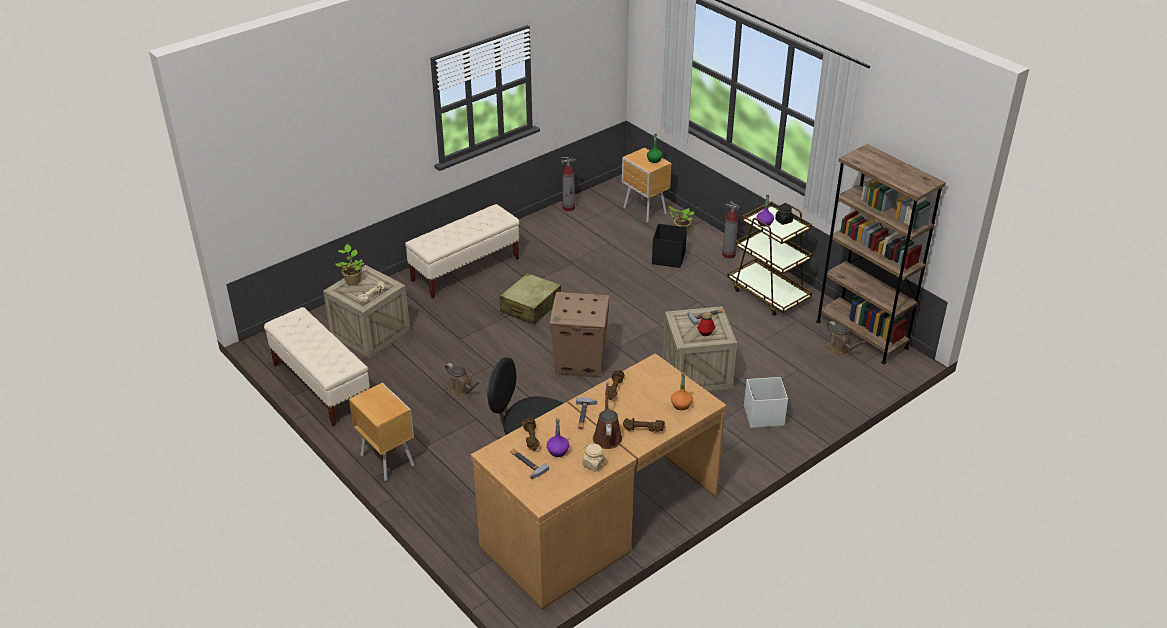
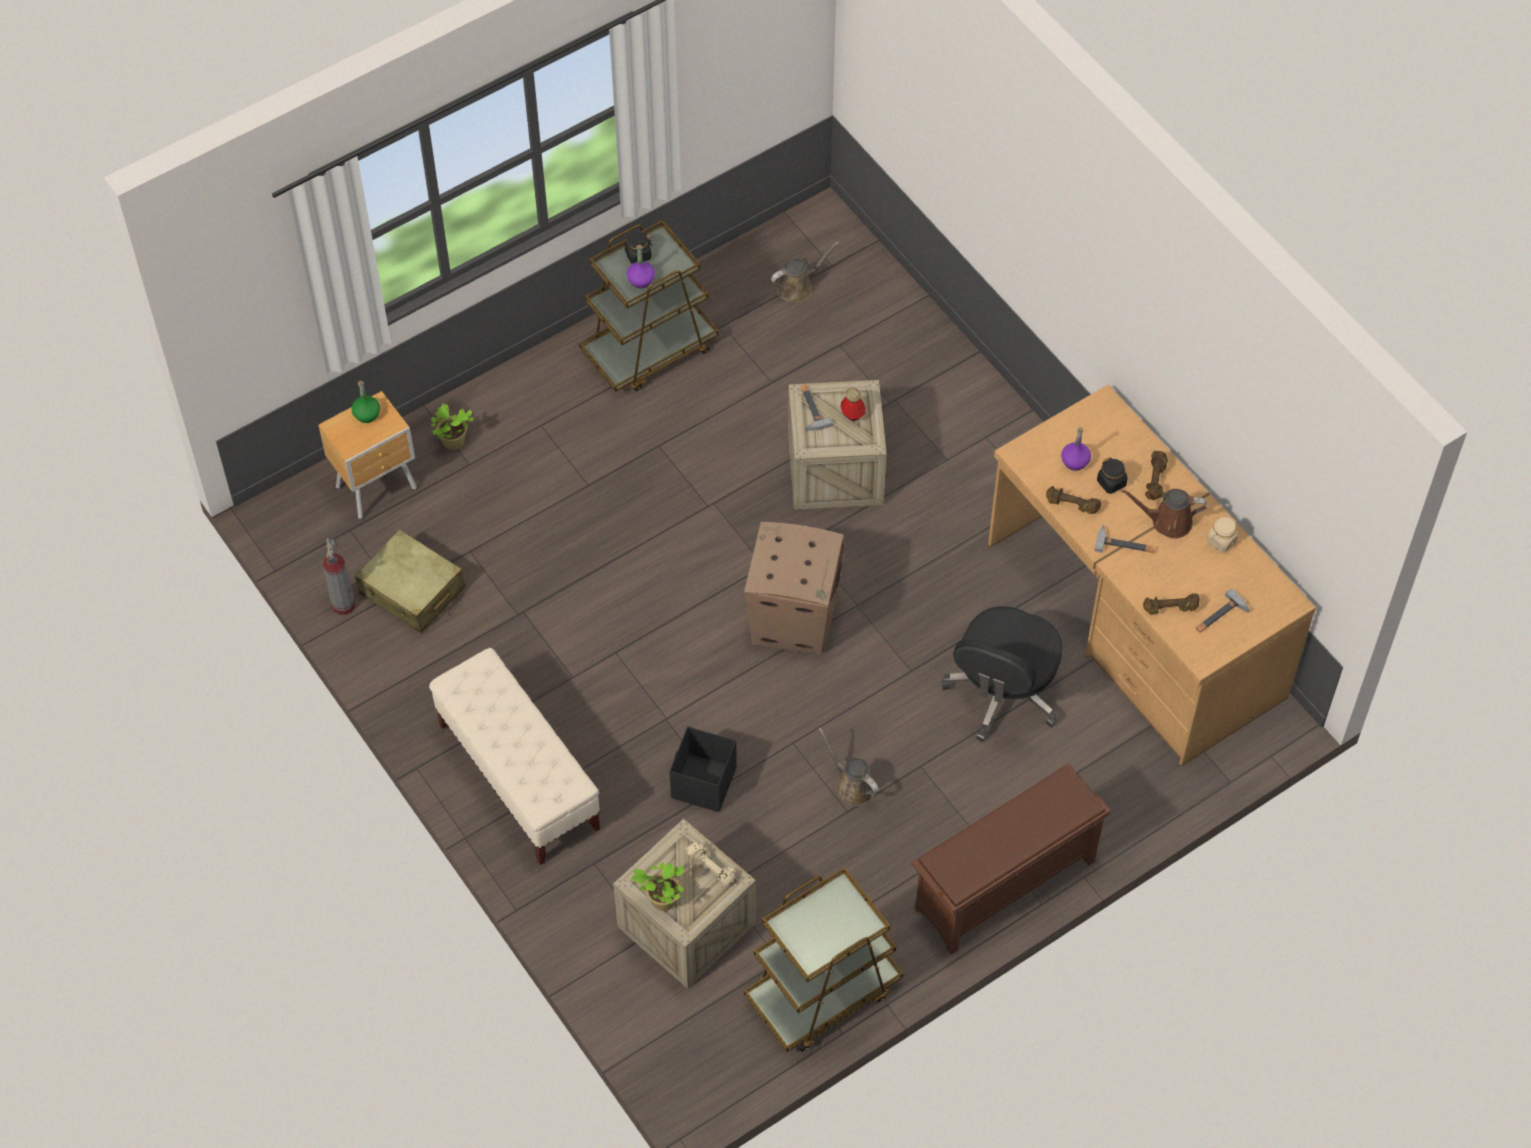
camera: 85 degrees left, 20 degrees up
(321, 386) = (822, 993): beige bench -> brown cart
(387, 459) = (1004, 887): brown nightstand -> brown shoe rack
(462, 391) = (852, 785): brown watering can -> brown watering can turned 90 degrees counterclockwise
(530, 307) = (642, 680): beige suitcase -> beige suitcase (412, 591)
(558, 451) = (1196, 579): purple bottle -> purple bottle (1075, 461)
(637, 407) = (1111, 483): none -> black jar
(668, 258) = (530, 470): black storage box -> black storage box (703, 784)
(681, 405) = (1107, 433): orange bottle -> none
(728, 254) = (533, 385): fire extinguisher -> none
(763, 416) = (937, 405): white storage box -> none
(861, 334) = (766, 254): brown bookcase -> none

